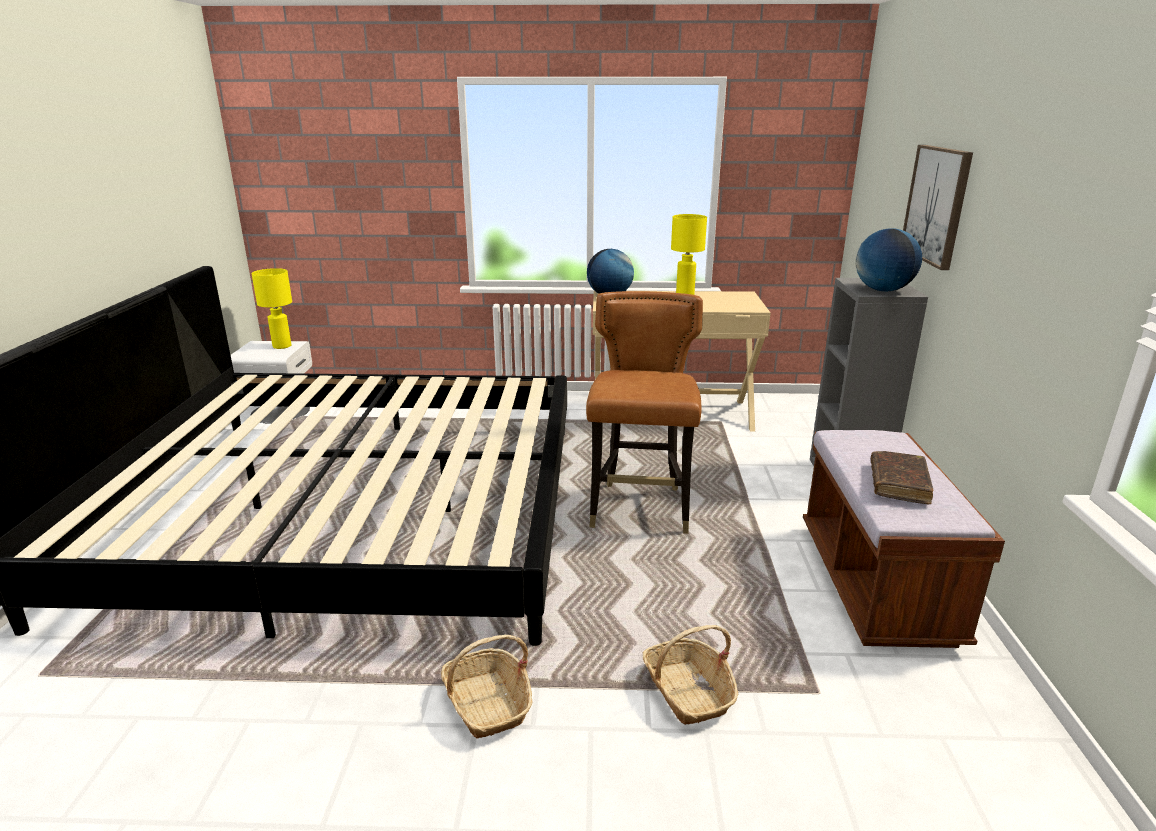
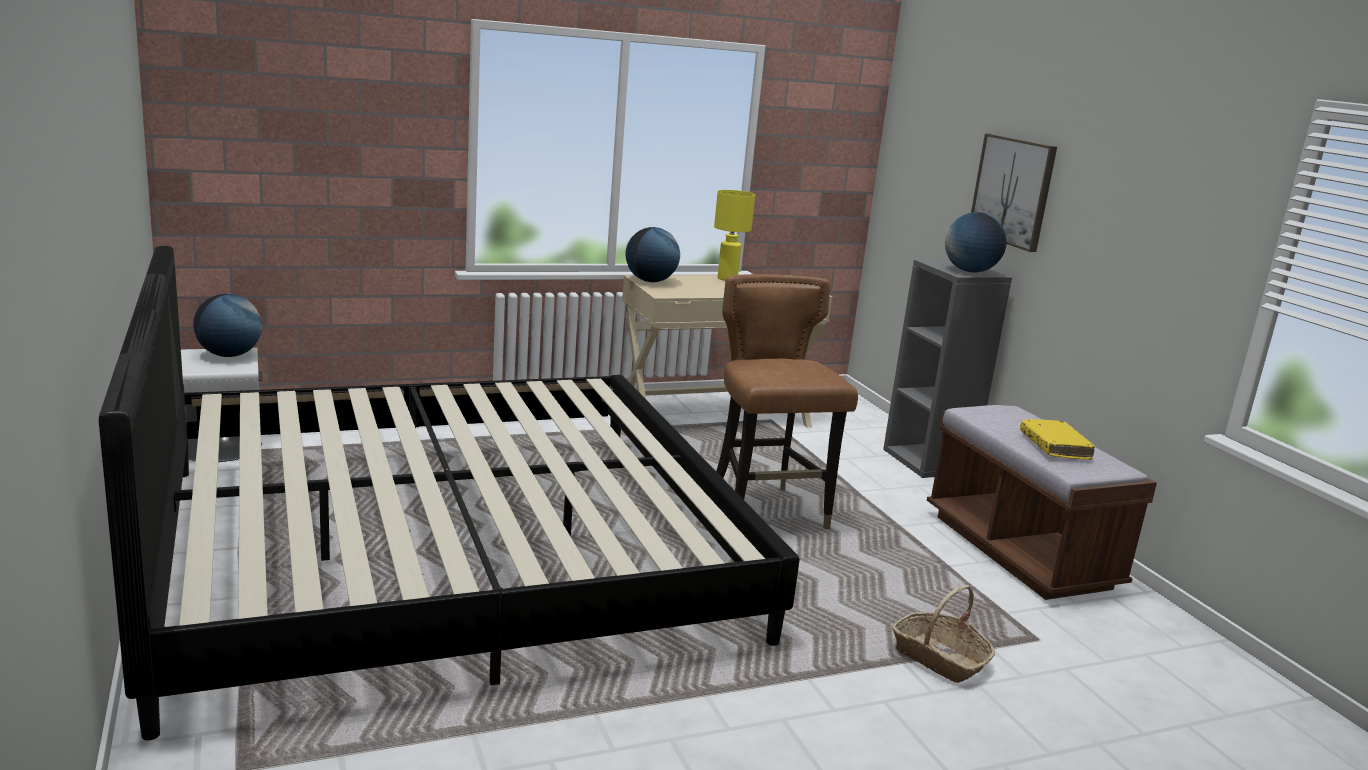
camera: 25 degrees left, 5 degrees down
(281, 346) = (229, 355): yellow table lamp -> globe
(487, 703) = (776, 700): basket -> none
(898, 484) = (1054, 447): brown book -> yellow book

